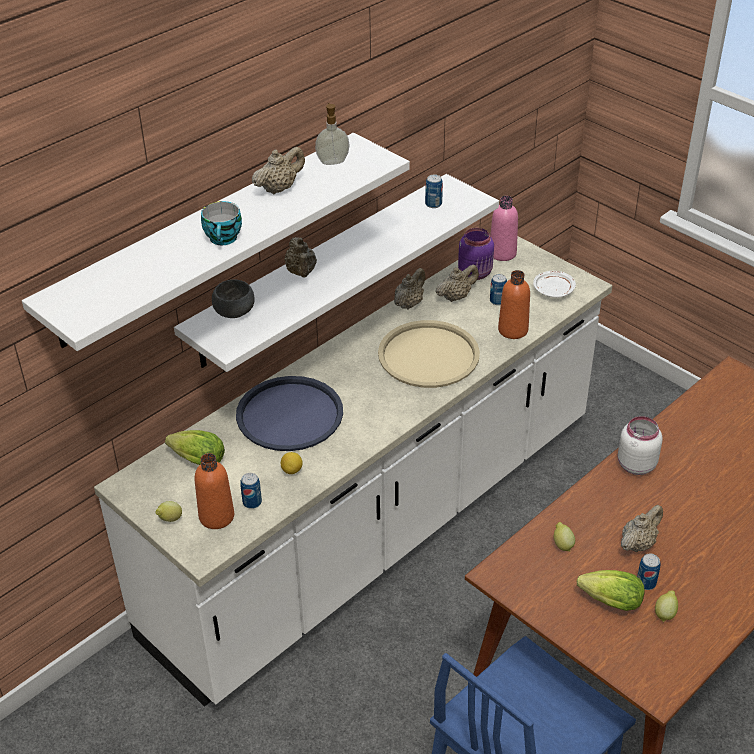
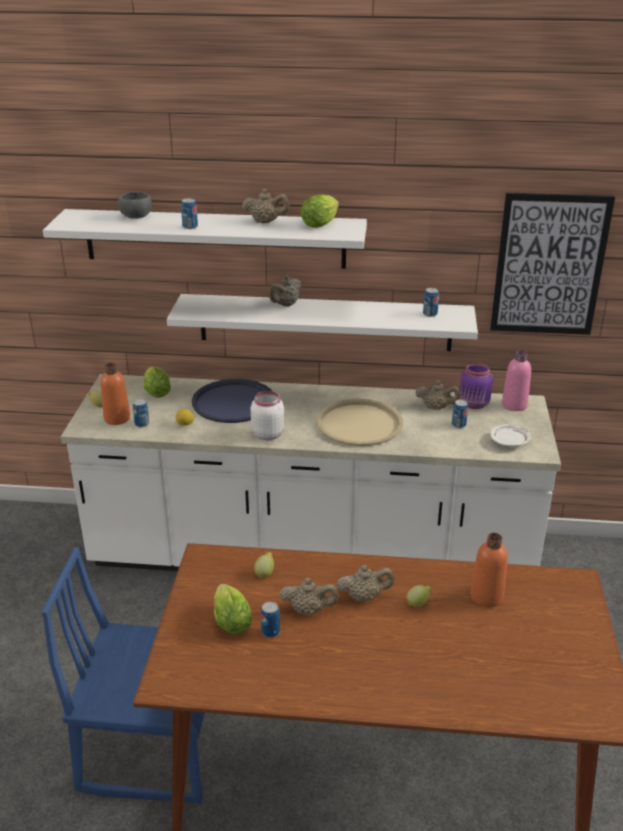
camera: 50 degrees right, 10 degrees down
(224, 239) = (190, 227): cup -> can
(235, 312) = (218, 303): grey bowl -> grey bowl (136, 217)
(332, 161) = (321, 224): soap dispenser -> lettuce
(409, 303) = (401, 395): beige teapot -> beige teapot (364, 597)
(499, 99) = (549, 265): none -> picture
(513, 330) = (437, 443): orange bottle -> orange bottle (486, 596)
(635, 465) = (393, 573): white jar -> white jar (267, 434)
(665, 613) = (248, 655): lemon -> lemon (418, 603)

